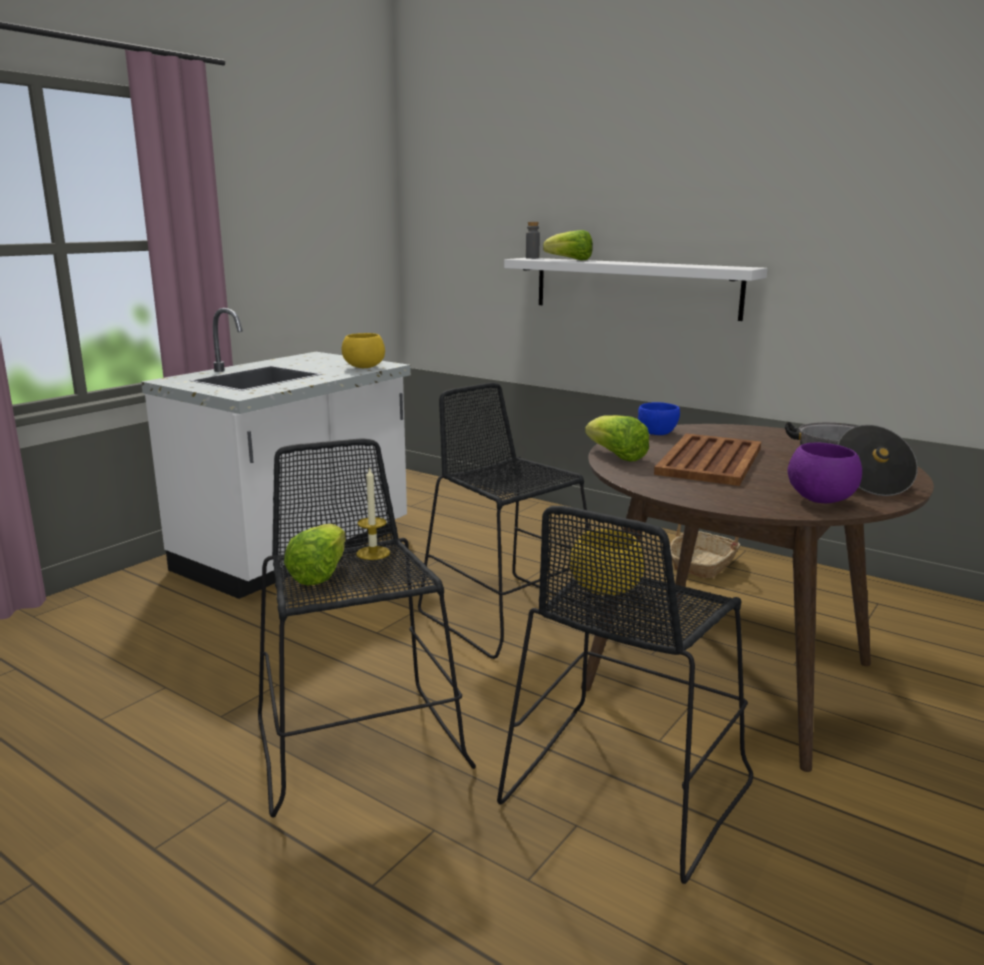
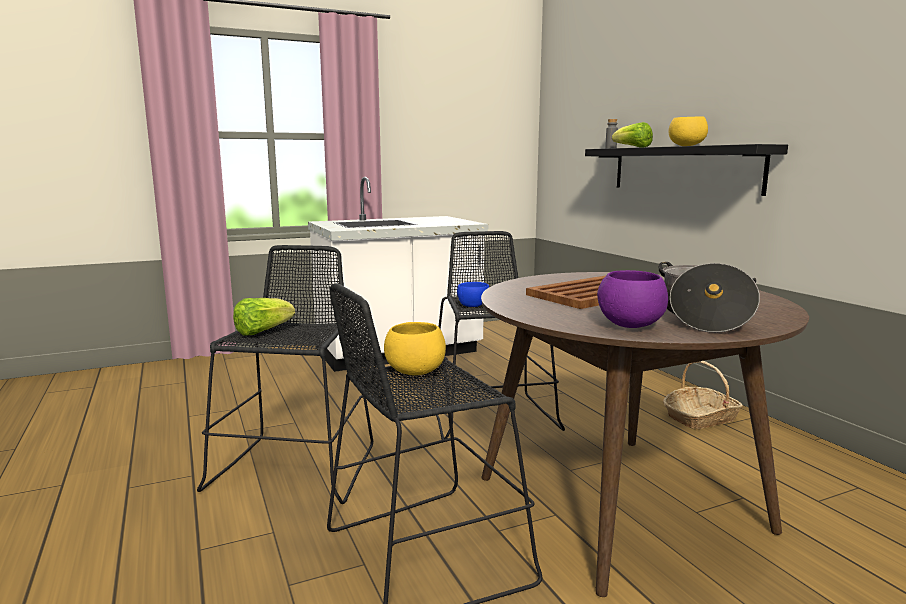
camera: 30 degrees right, 5 degrees down
(364, 367) = (452, 223): yellow bowl -> yellow bowl (686, 146)
(373, 553) = (315, 327): candle -> none
(616, 456) = (525, 283): lettuce -> none
(635, 287) = (683, 169): white shelf -> black shelf
(656, 432) = (598, 274): blue bowl -> blue bowl (472, 305)

